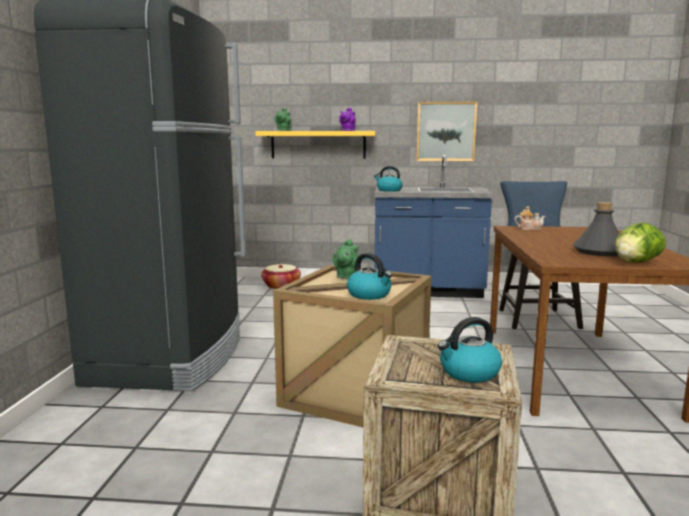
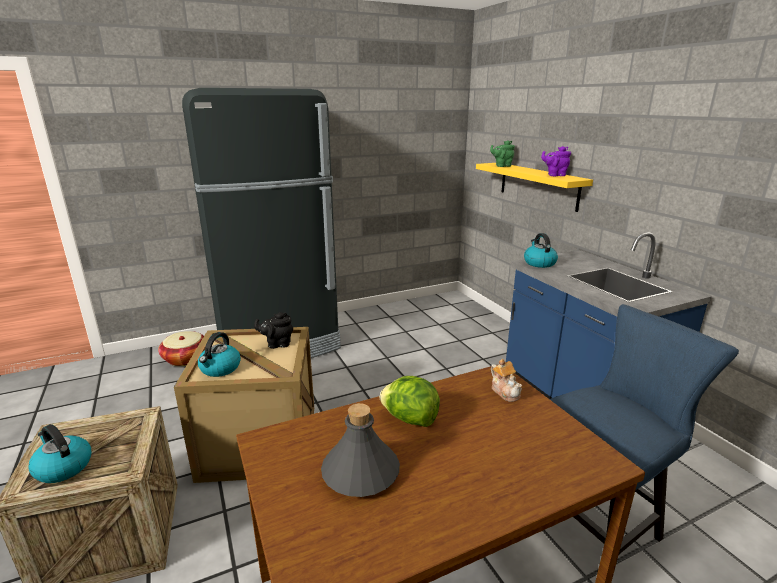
camera: 60 degrees right, 10 degrees up
(281, 286) = (472, 322): basket -> basket (186, 358)
(346, 277) = (277, 344): green teapot -> black teapot
(446, 131) = (680, 196): picture -> none
(636, 262) = (296, 515): lettuce -> lettuce (410, 419)

